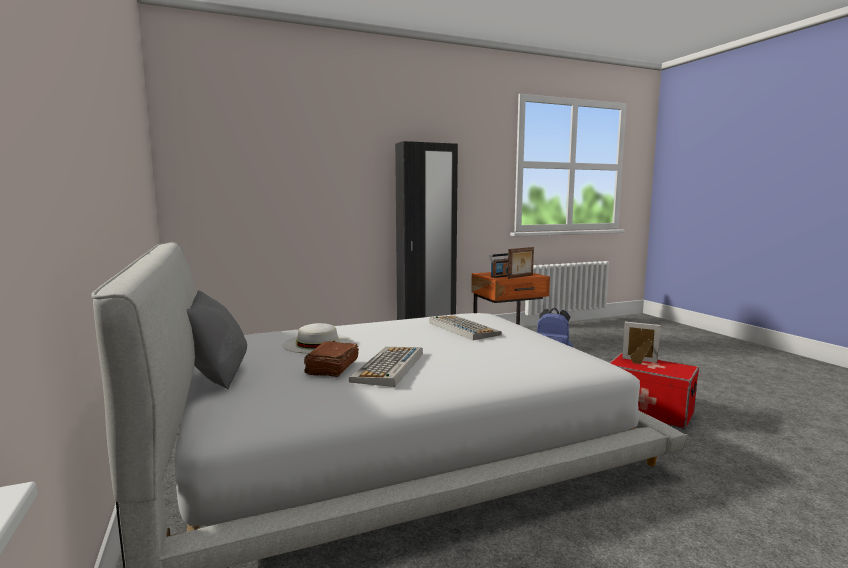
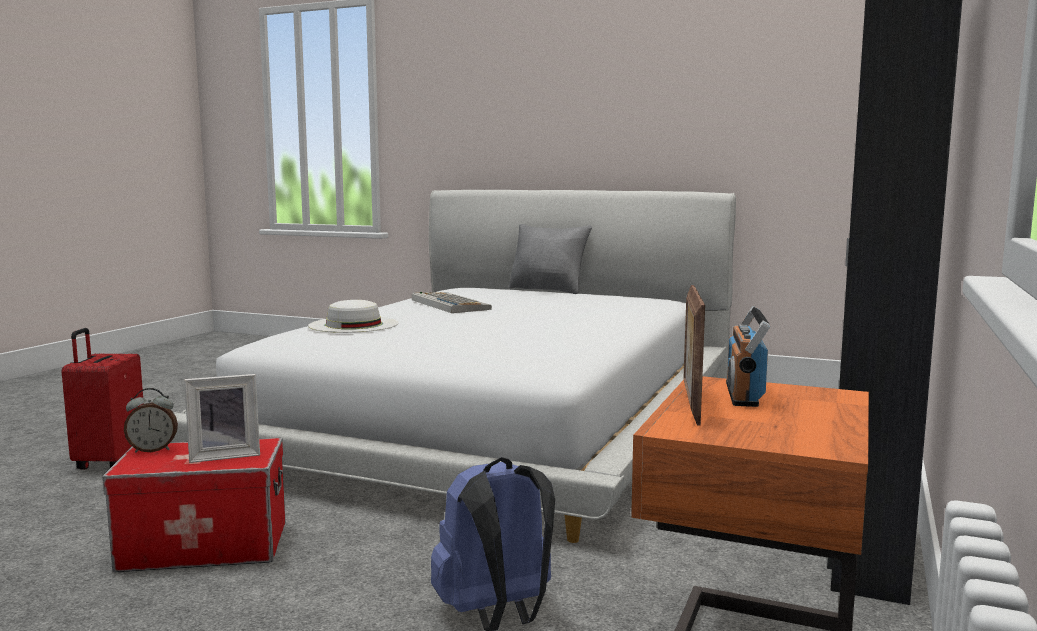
camera: 135 degrees right, 0 degrees up
(317, 343) = (567, 304): white hat -> white hat (353, 324)
(331, 368) = (487, 298): brown book -> none
(462, 328) = (488, 336): keyboard -> none
(677, 373) = (153, 450): none -> alarm clock
(742, 514) = (109, 461): none -> red suitcase

